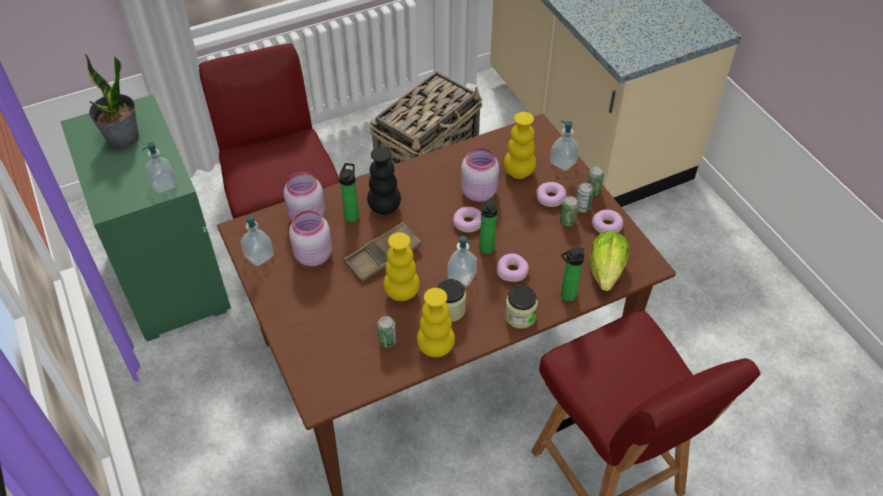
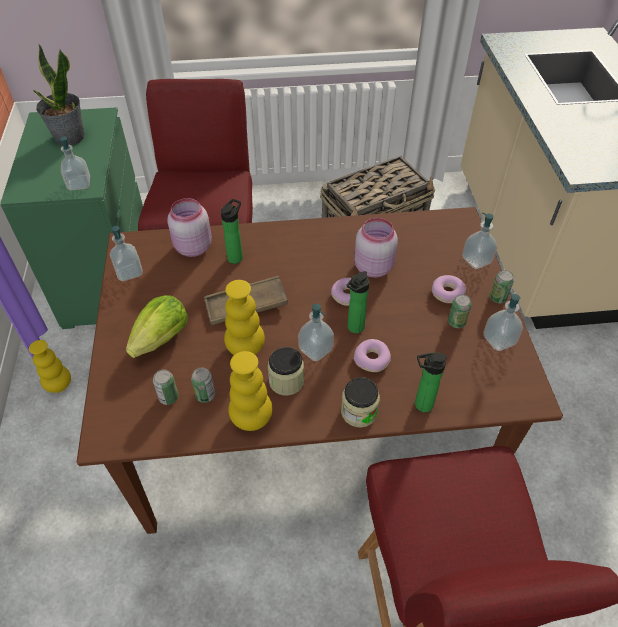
camera: 20 degrees right, 0 degrees up
(312, 255) = (178, 285): pink jar -> none
(384, 208) = (271, 258): black vase -> none
(518, 172) = (424, 258): yellow vase -> yellow vase (59, 385)
(582, 207) = (478, 312): can -> can (168, 397)
(606, 271) = (479, 390): lettuce -> lettuce (162, 338)
(607, 226) = (499, 340): donut -> soap dispenser

